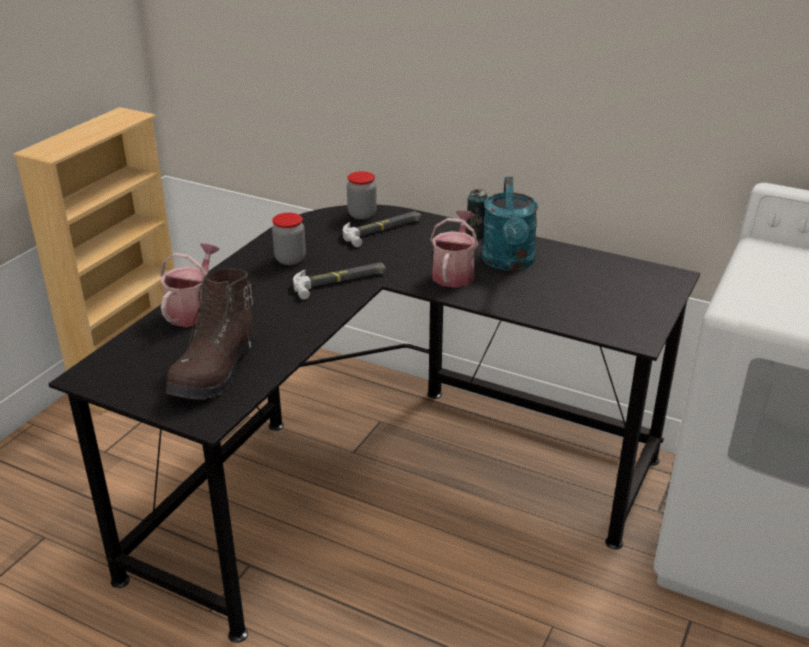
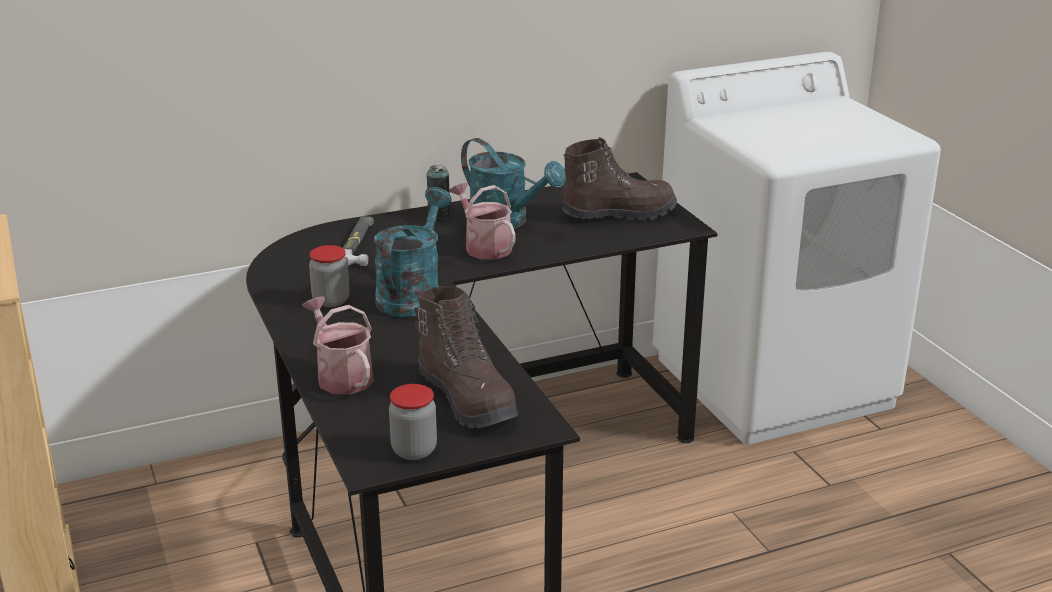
camera: 50 degrees left, 5 degrees down
(340, 281) = (412, 294): hammer -> turquoise watering can
(362, 215) = (310, 242): jar -> jar (414, 450)
(606, 298) = (618, 213): none -> brown boot

